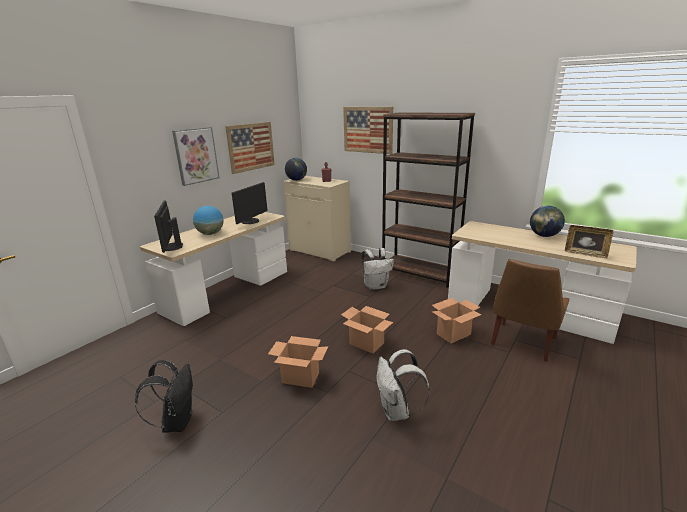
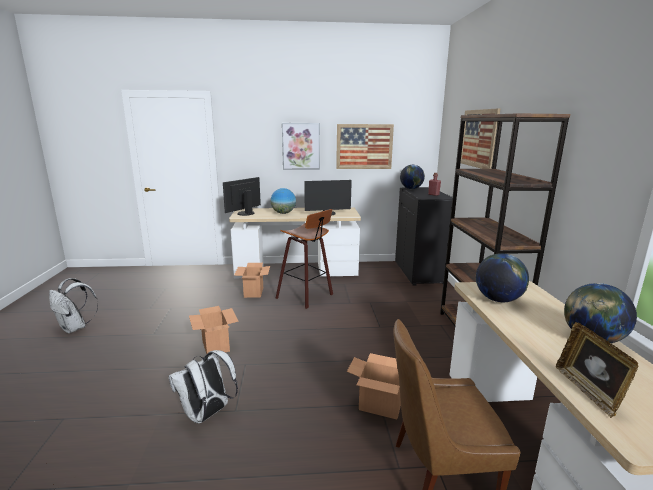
camera: 50 degrees right, 5 degrees down
(177, 421) = (134, 324): black backpack -> none
(282, 304) = (307, 296): none -> stool
(320, 251) = (419, 272): beige cabinet -> black cabinet
(367, 343) = (296, 357): cardboard box -> cardboard box (254, 292)
(376, 286) = (404, 322): white backpack -> white backpack (75, 328)
(486, 235) = (498, 300): none -> globe

